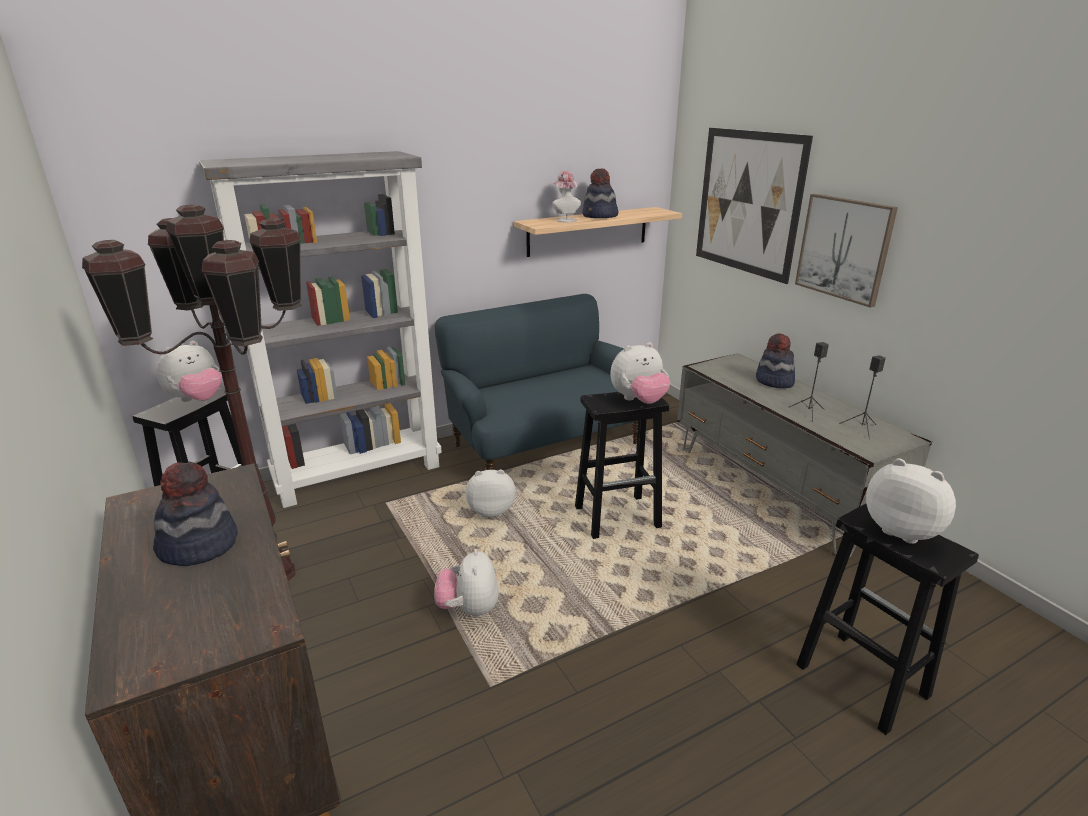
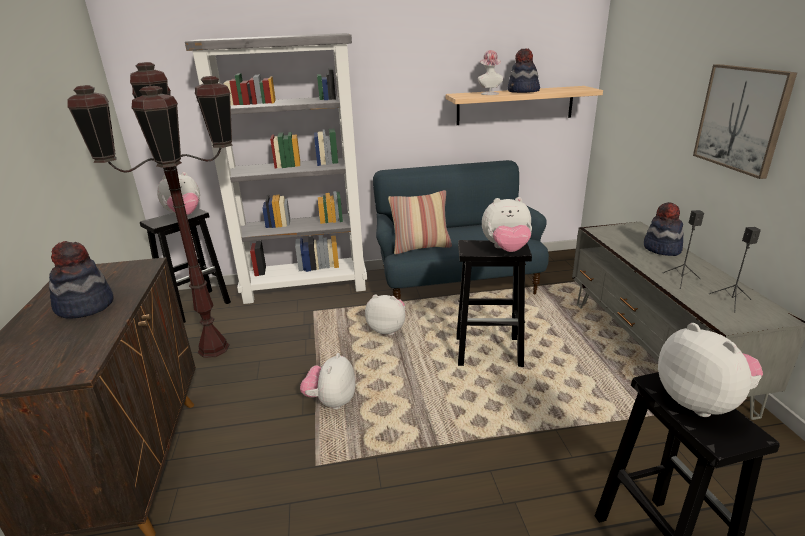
camera: 20 degrees right, 0 degrees up
(511, 406) = (421, 247): none -> pillow
(748, 203) = (660, 78): picture -> none

